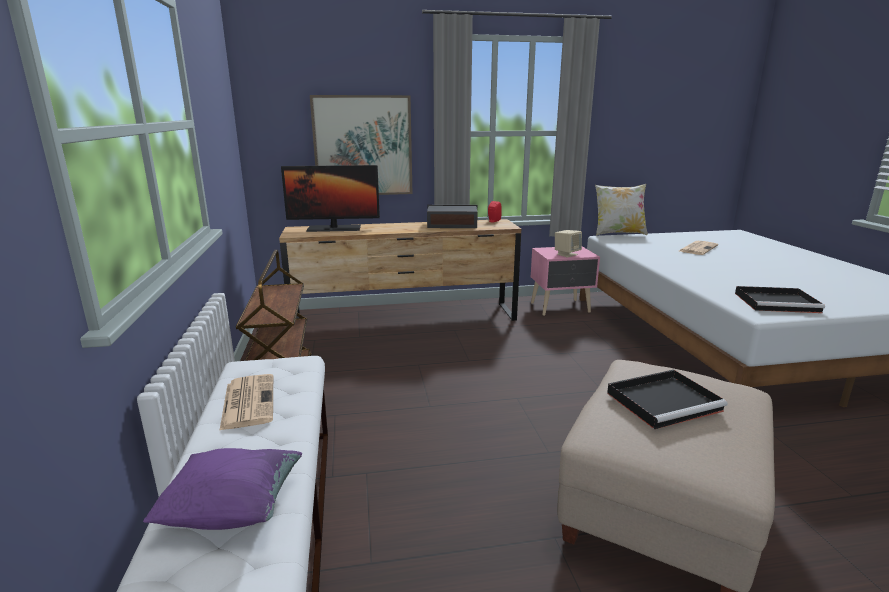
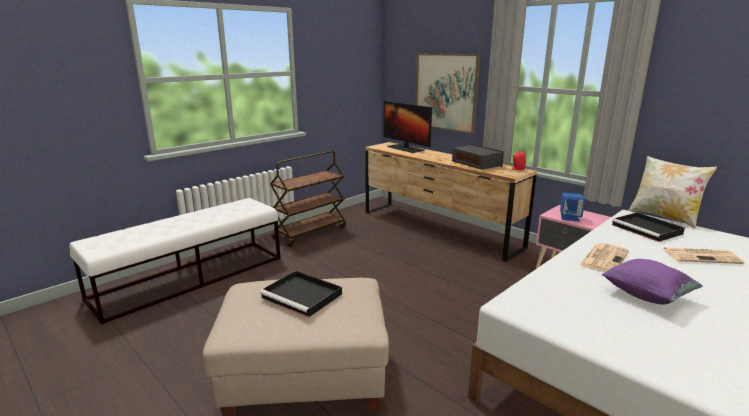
camera: 55 degrees right, 0 degrees up
(233, 509) = (139, 235): purple pillow -> purple pillow (647, 295)
(248, 401) = (215, 211): newspaper -> newspaper (604, 258)
(567, 254) = (570, 218): beige speaker -> blue speaker
(778, 302) = (567, 311): black tray -> black tray (648, 229)

